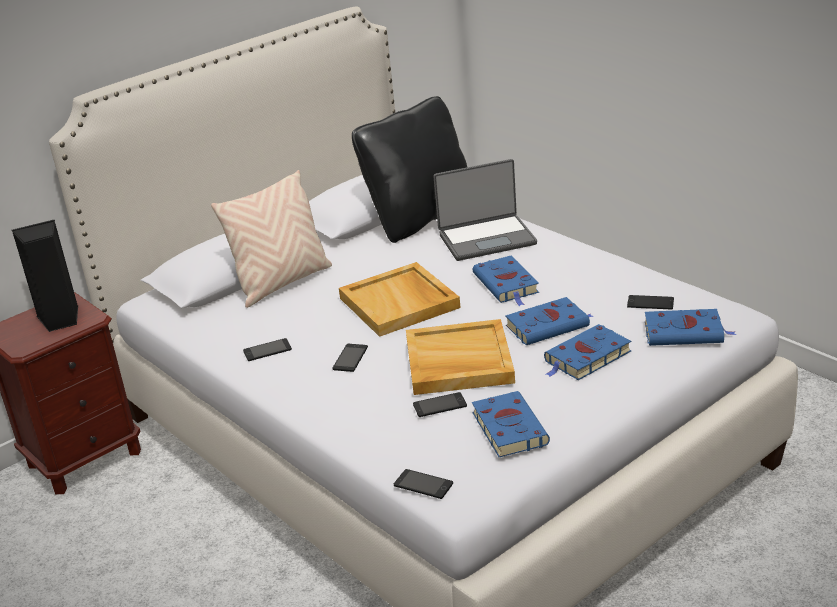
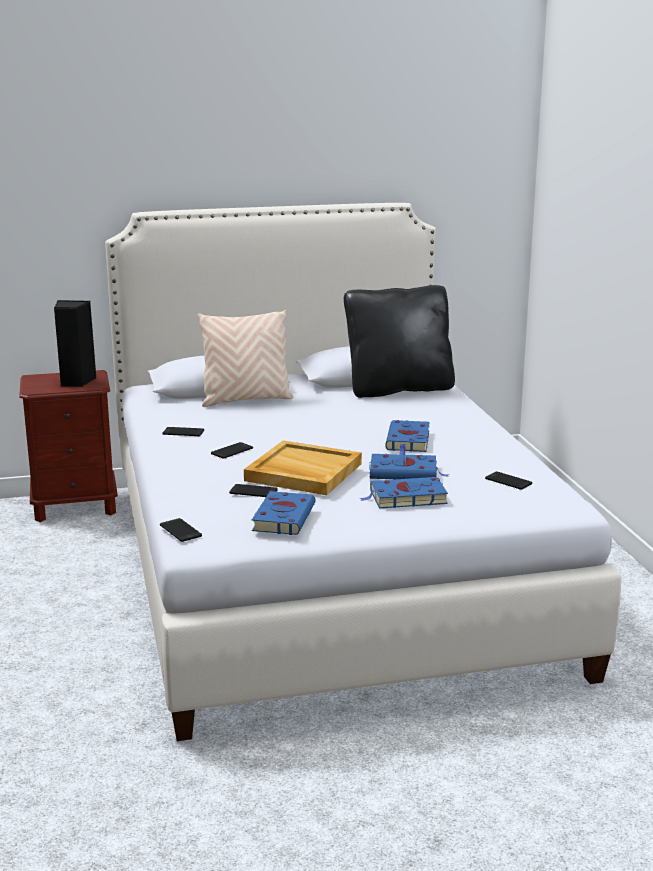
camera: 25 degrees right, 10 degrees down
(400, 303) = (311, 431): beige tray -> none
(486, 238) = (433, 412): laptop -> none
(686, 332) = (510, 505): blue book -> none

